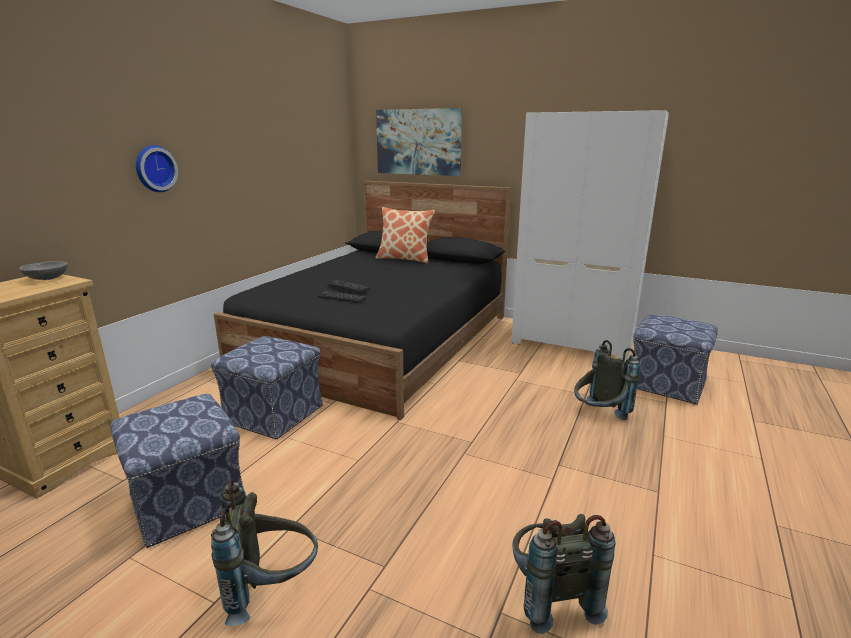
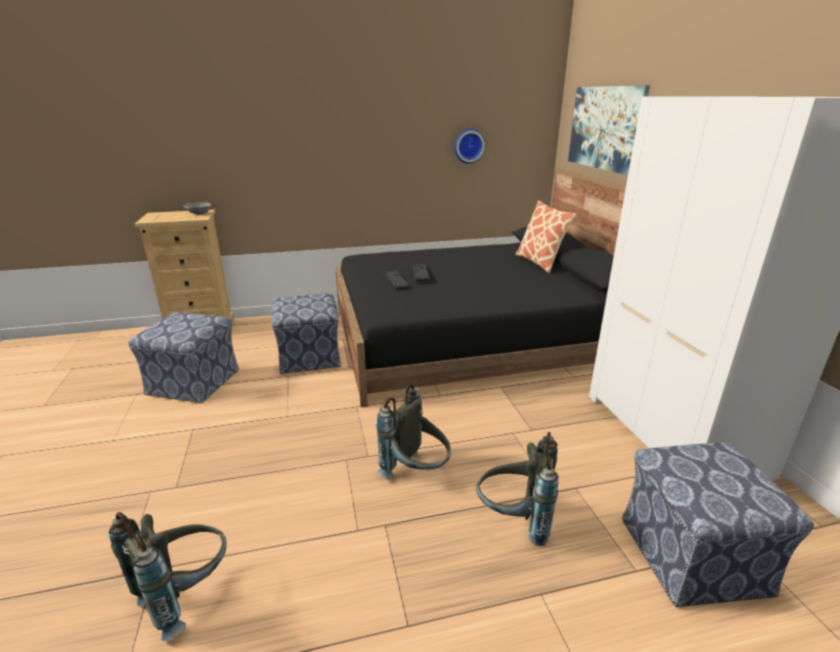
camera: 50 degrees right, 5 degrees up
(154, 168) = (304, 143): wall clock -> wall clock (468, 146)
(272, 589) = (132, 453): grey backpack -> grey backpack (416, 473)

